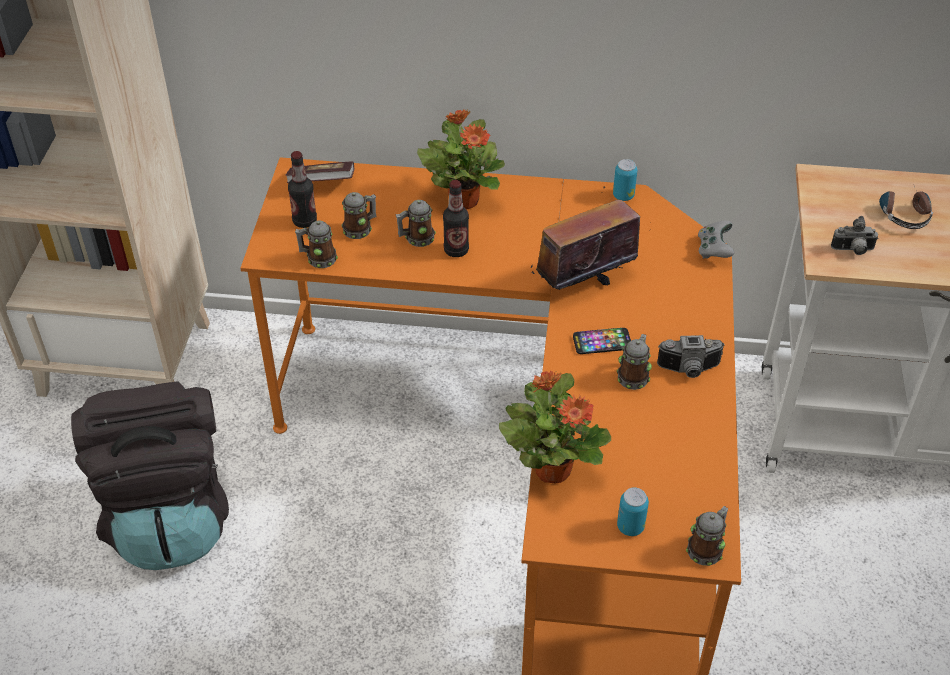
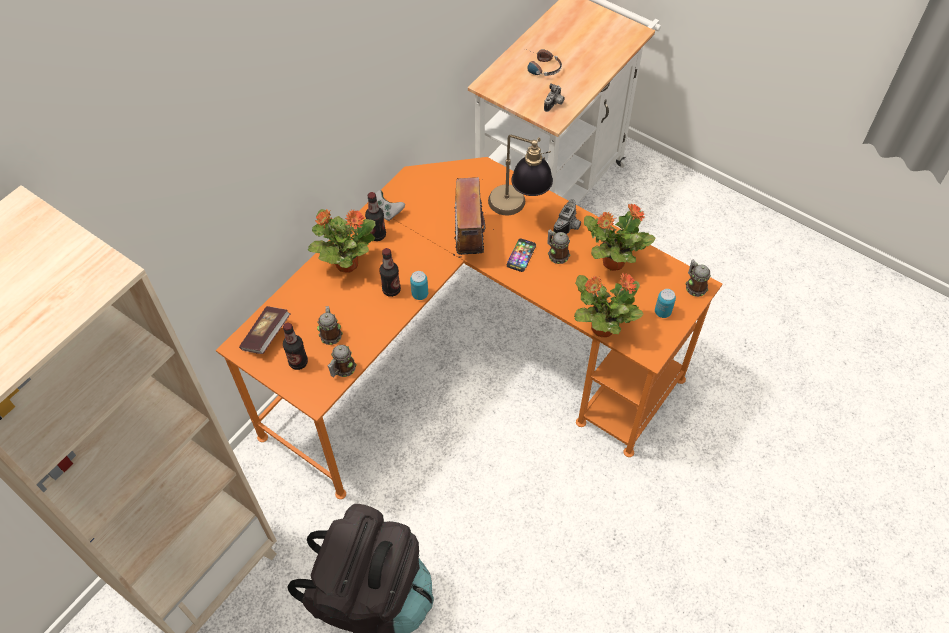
camera: 60 degrees left, 10 degrees up
(416, 238) = (364, 306): mug -> none
(524, 206) = (377, 235): none -> bottle
(623, 196) = (406, 182): can -> can (420, 294)
(670, 438) = (612, 262): none -> potted plant
(672, 310) = (518, 210): none -> table lamp
(714, 250) = (484, 165): grey game controller -> grey game controller (386, 211)

